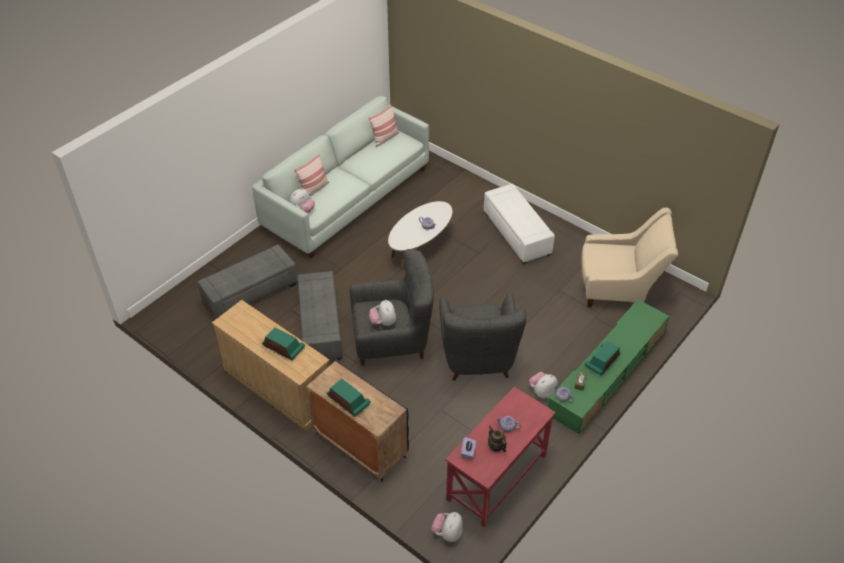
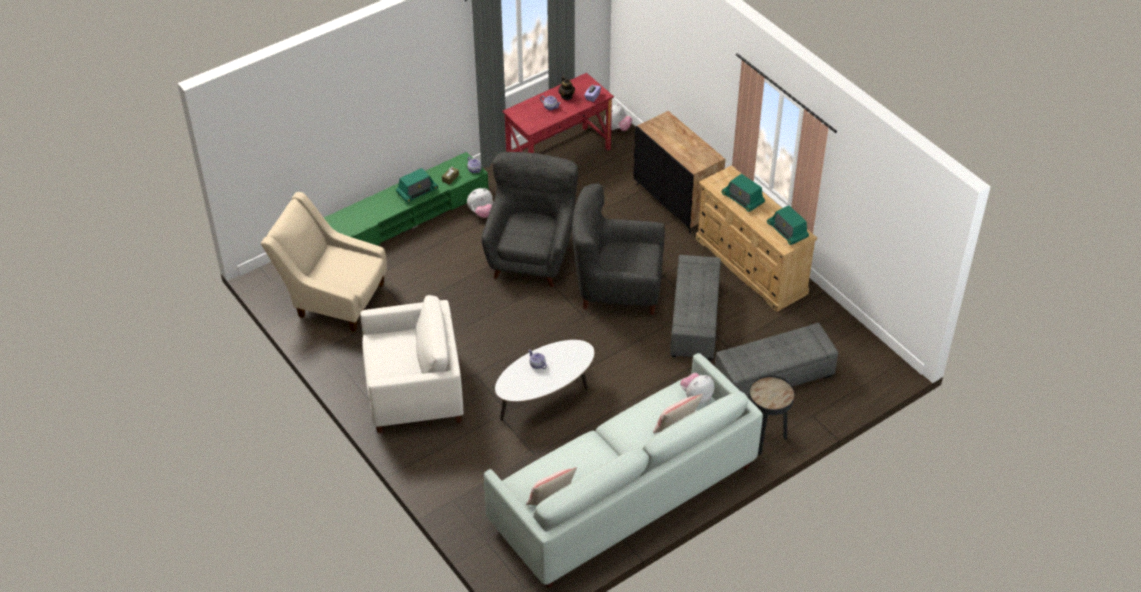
camera: 165 degrees left, 0 degrees up
(254, 248) = (765, 439): none -> black side table
(348, 401) = (688, 140): radio -> radio (787, 231)
(383, 322) = (629, 250): plush toy -> none
(516, 233) = (414, 390): white ottoman -> white armchair

